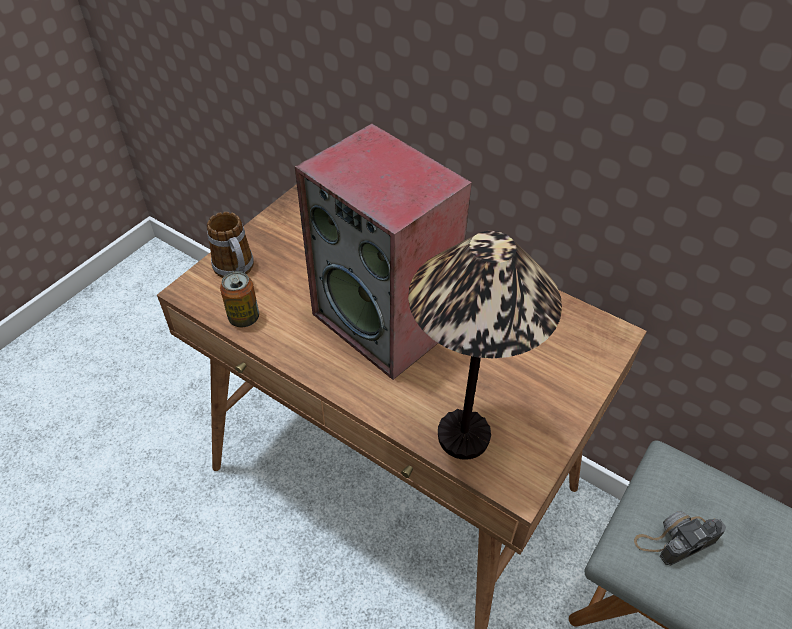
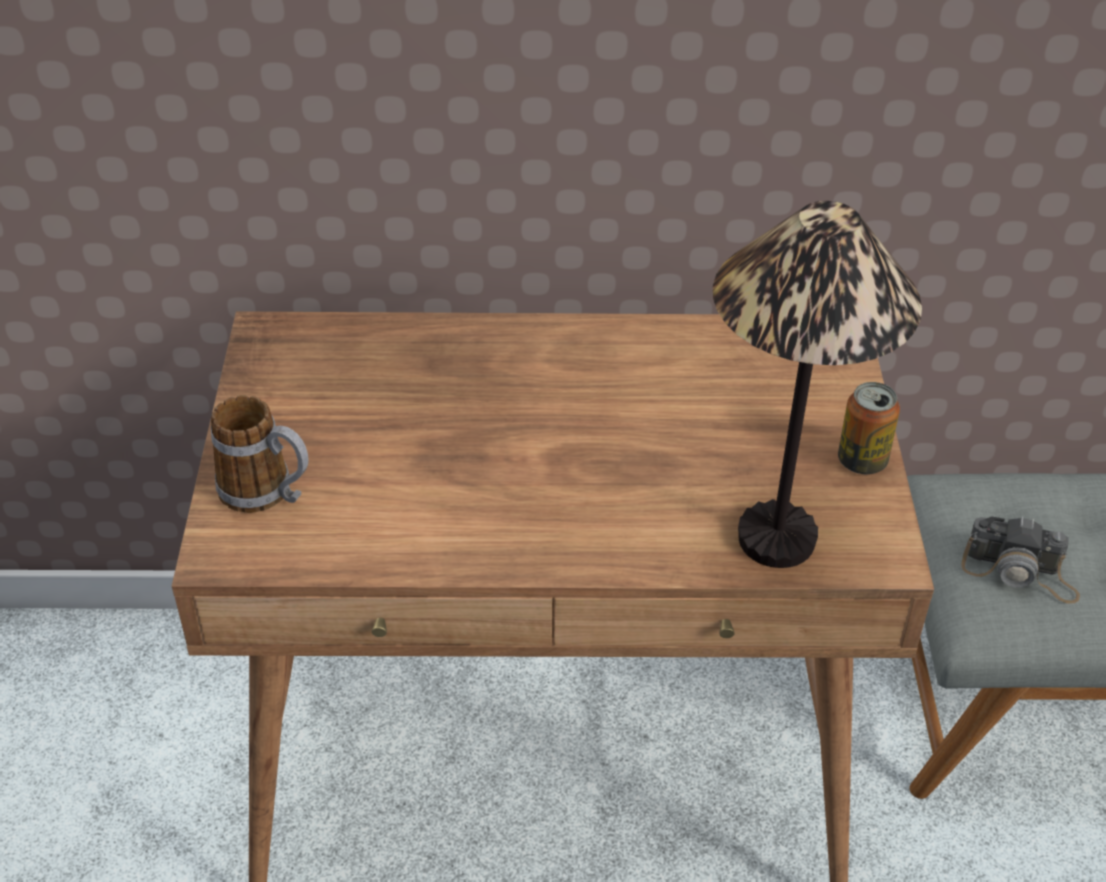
camera: 35 degrees left, 5 degrees down
(244, 318) = (345, 548): can -> can (862, 461)
(386, 321) = (550, 455): speaker -> none
(675, 539) = (1020, 572): camera -> camera turned 105 degrees counterclockwise

